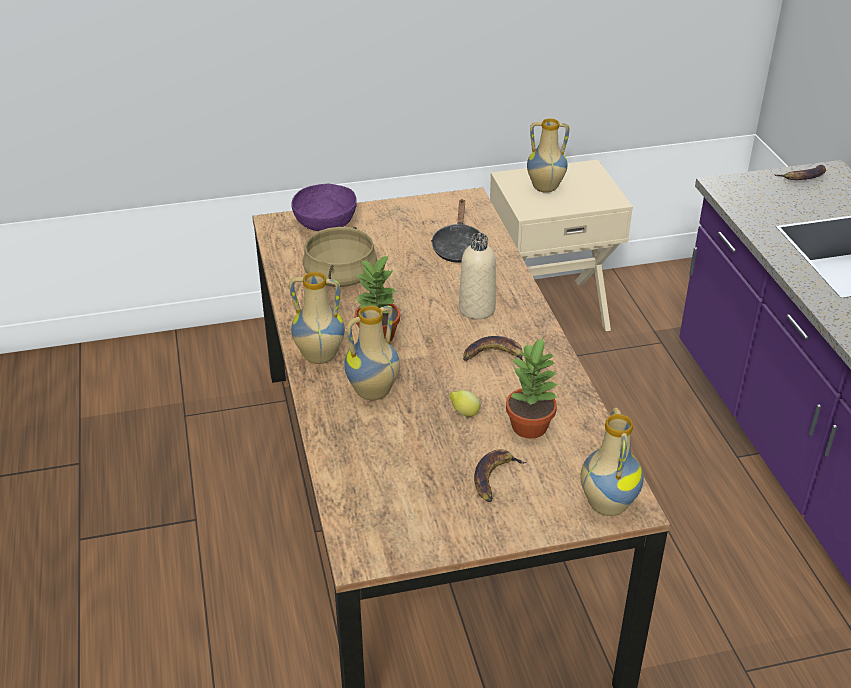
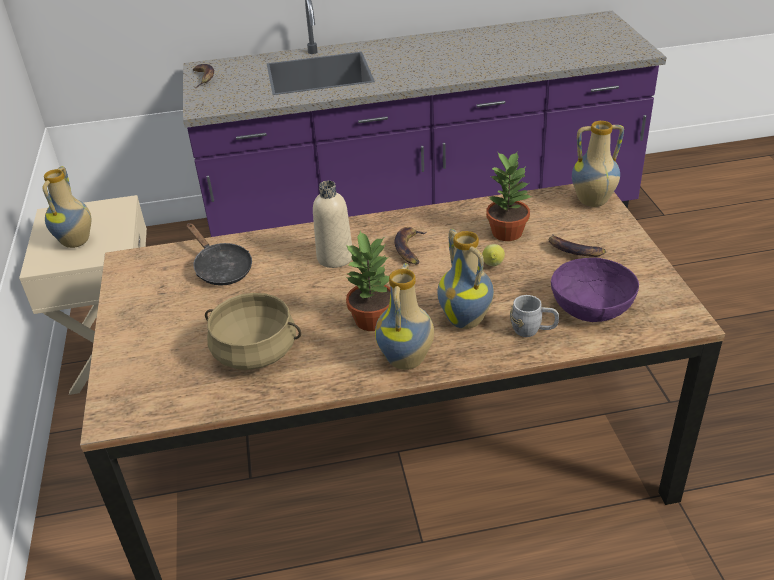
camera: 85 degrees left, 0 degrees up
(325, 222) = (130, 371): purple bowl -> purple bowl (591, 307)
(354, 436) = (533, 330): none -> grey mug
(458, 247) = (221, 268): black frying pan -> black frying pan turned 45 degrees clockwise

